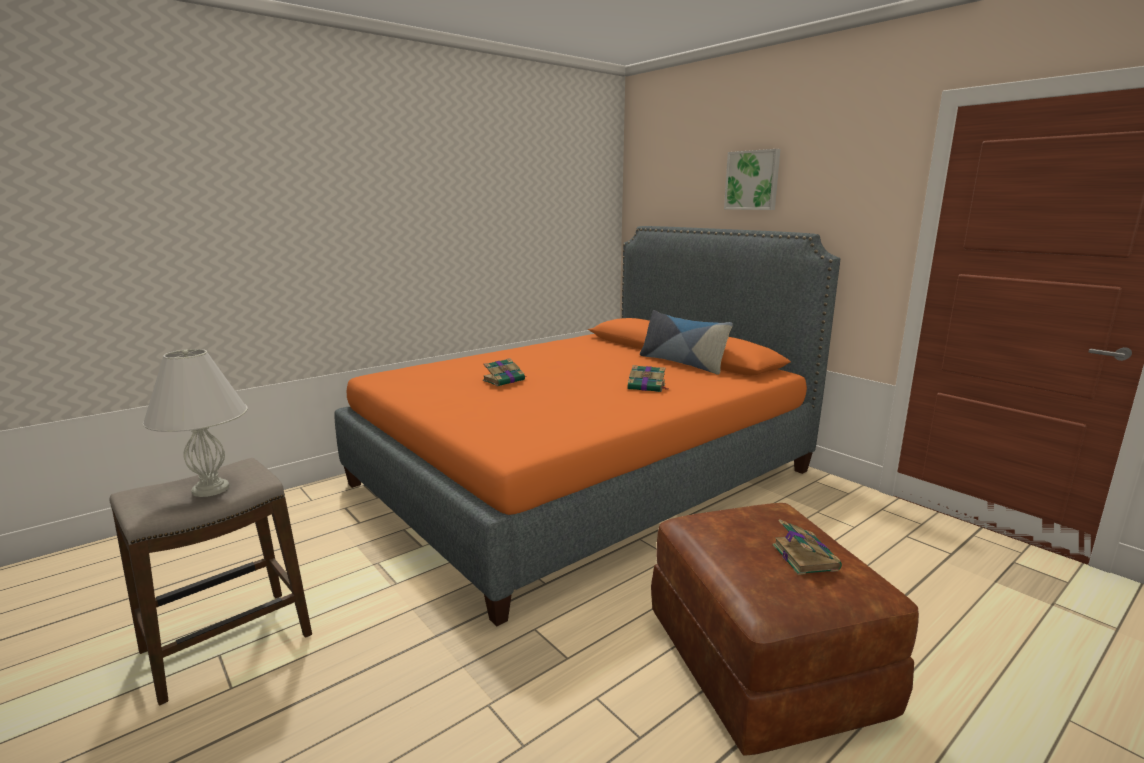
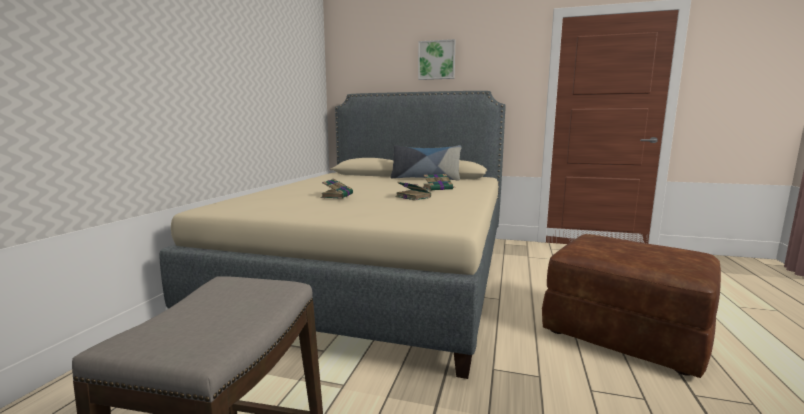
camera: 35 degrees left, 5 degrees down
(209, 489) = (236, 309): white table lamp -> none
(584, 477) = (379, 272): orange bed -> beige bed
(804, 556) = (652, 249): book -> book (412, 197)

